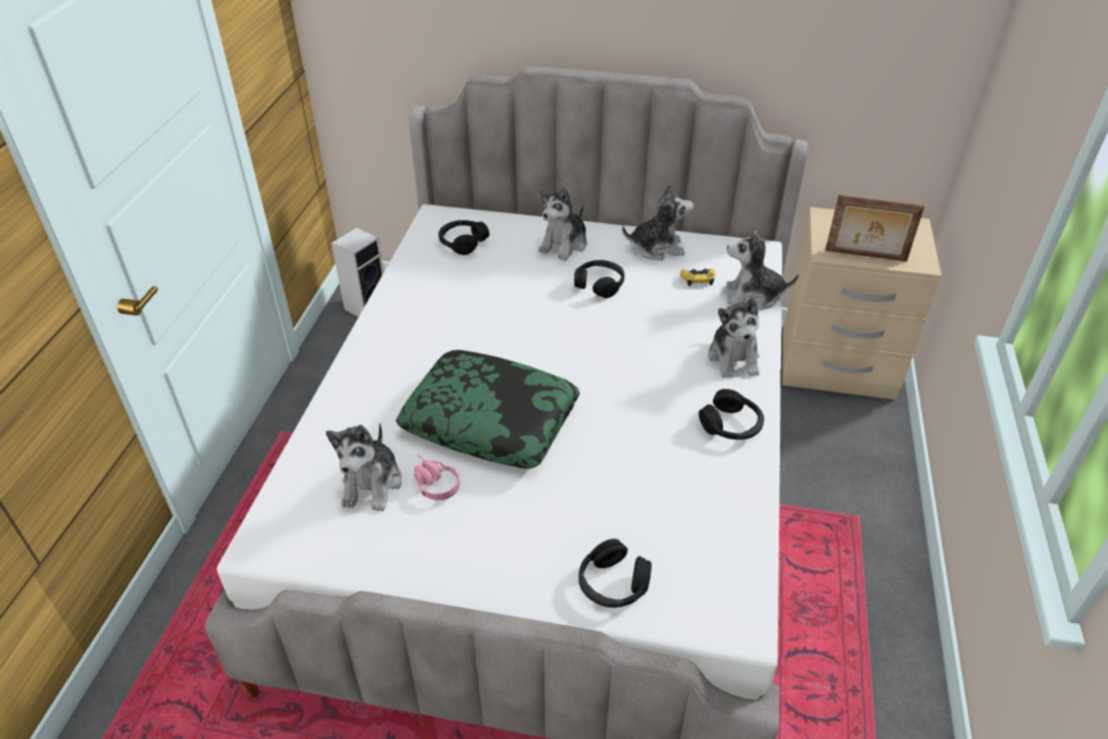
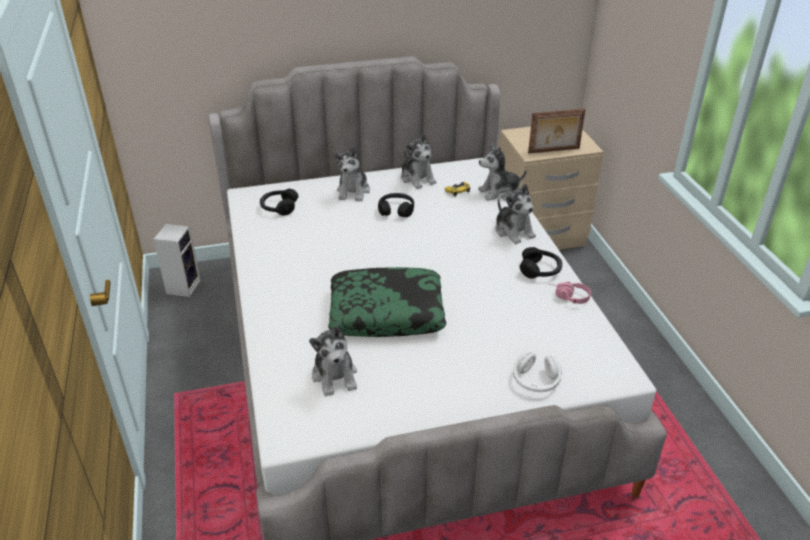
camera: 25 degrees left, 5 degrees down
(432, 483) = (376, 362): pink headphones -> pink headphones (567, 297)
(612, 584) = (536, 380): black headphones -> white headphones
(657, 248) = (417, 178): plush toy -> plush toy turned 90 degrees clockwise

